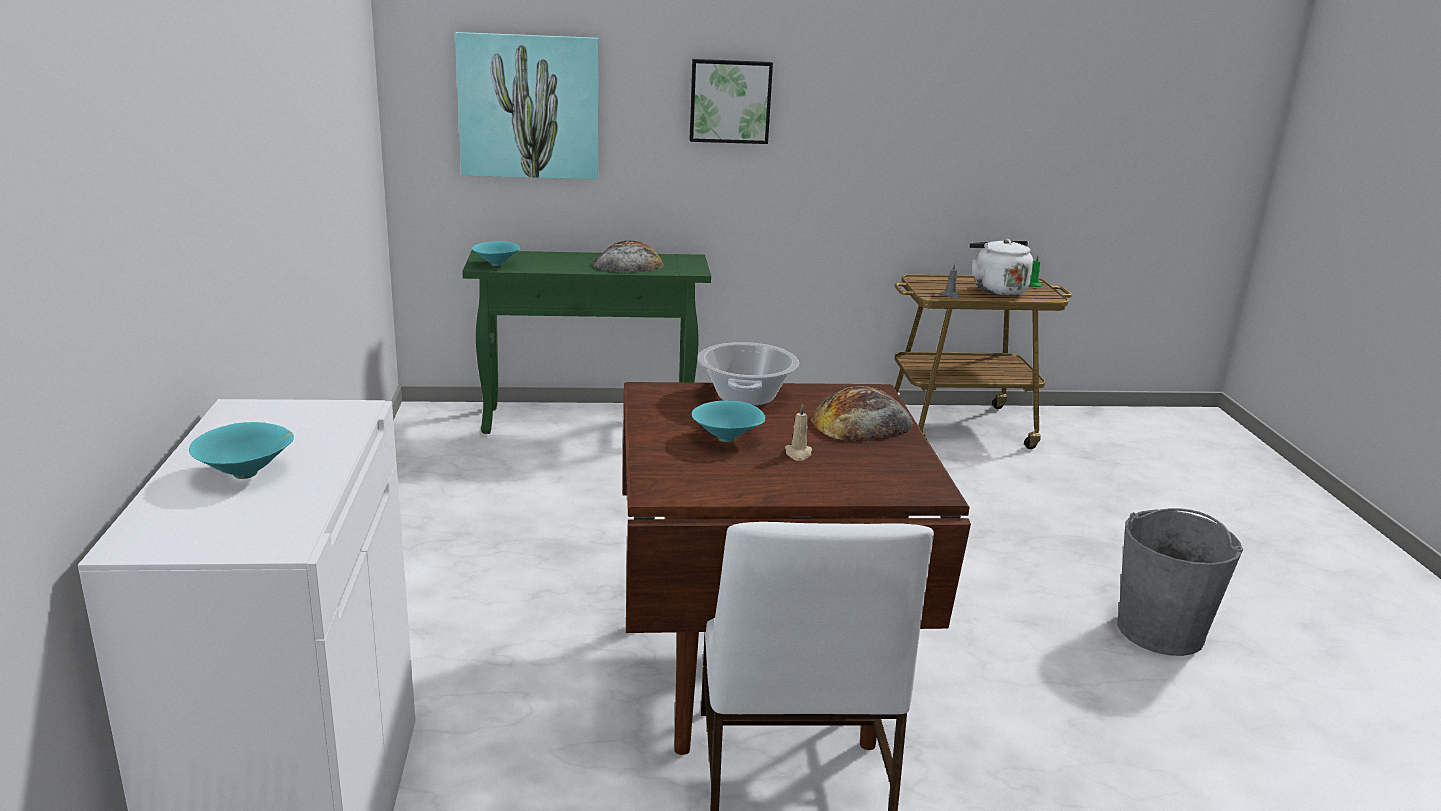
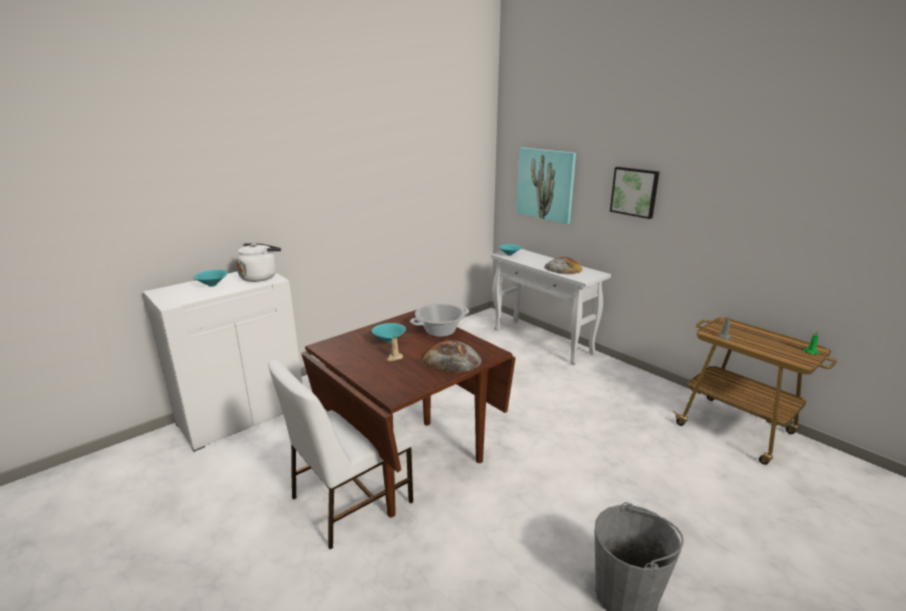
camera: 55 degrees right, 0 degrees up
(590, 420) = (542, 341): green console table -> white console table
(997, 289) = (768, 344): white kettle -> white kettle (260, 277)

